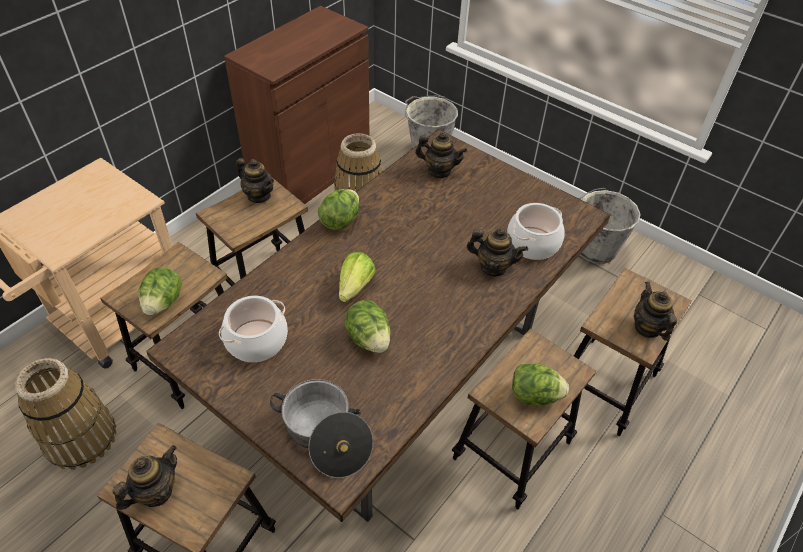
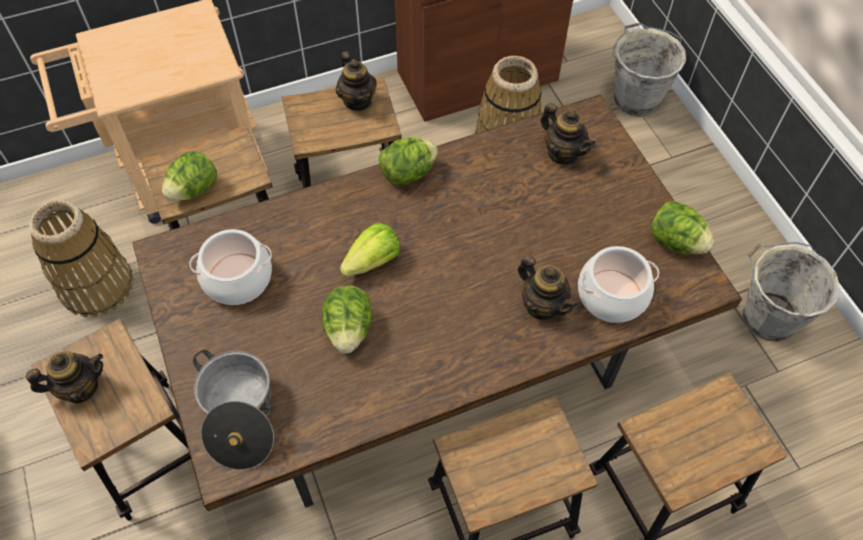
camera: 30 degrees right, 10 degrees up
(534, 395) = (505, 476): lettuce -> lettuce (675, 241)
(647, 328) = (702, 462): teapot -> none

